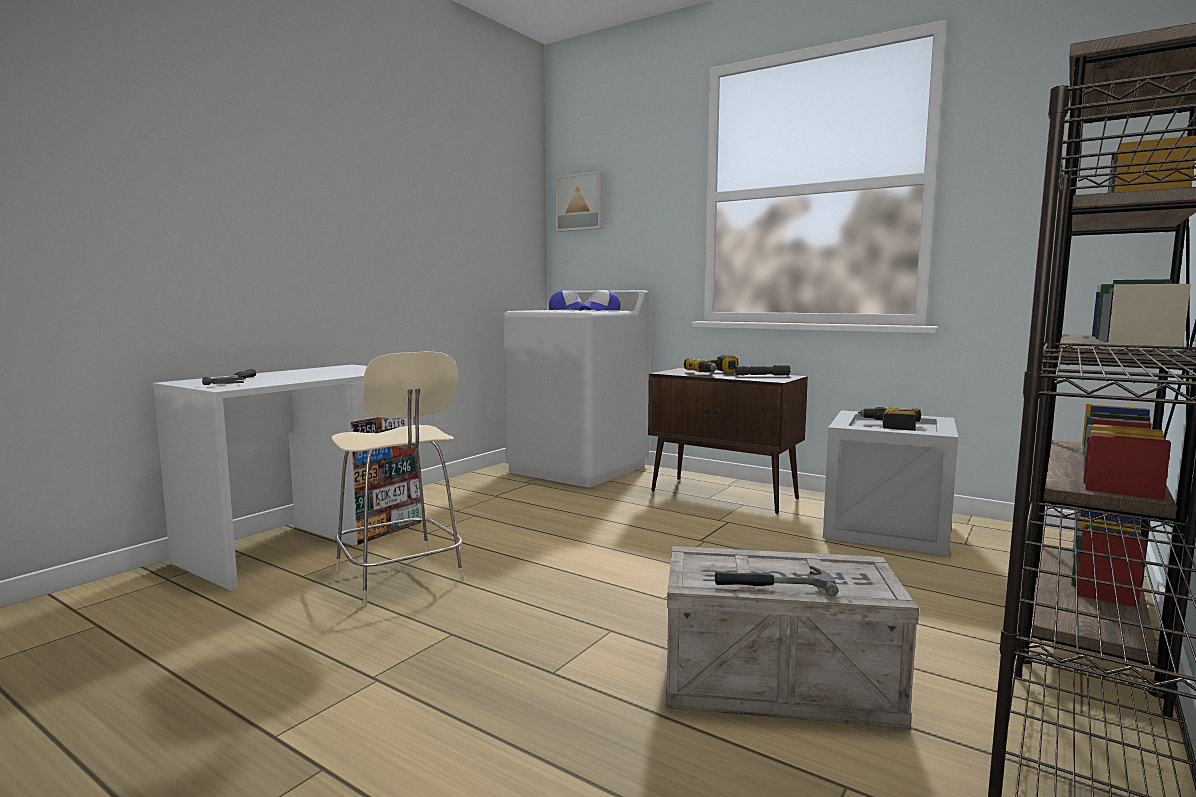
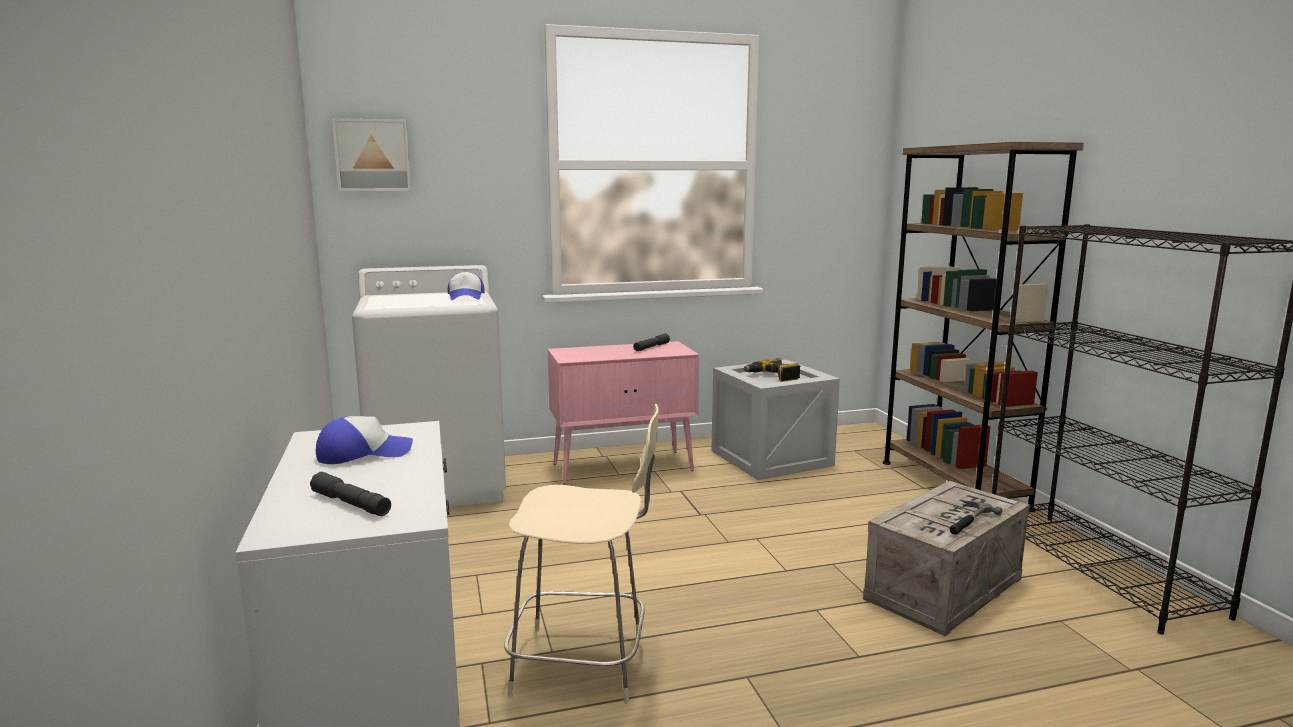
camera: 50 degrees left, 5 degrees up
(238, 381) = (351, 504): hammer -> grey flashlight
(569, 310) = (407, 297): cap -> cap (364, 454)
(714, 373) = (608, 352): power drill -> none
(725, 495) = (624, 467): brown cabinet -> pink cabinet

